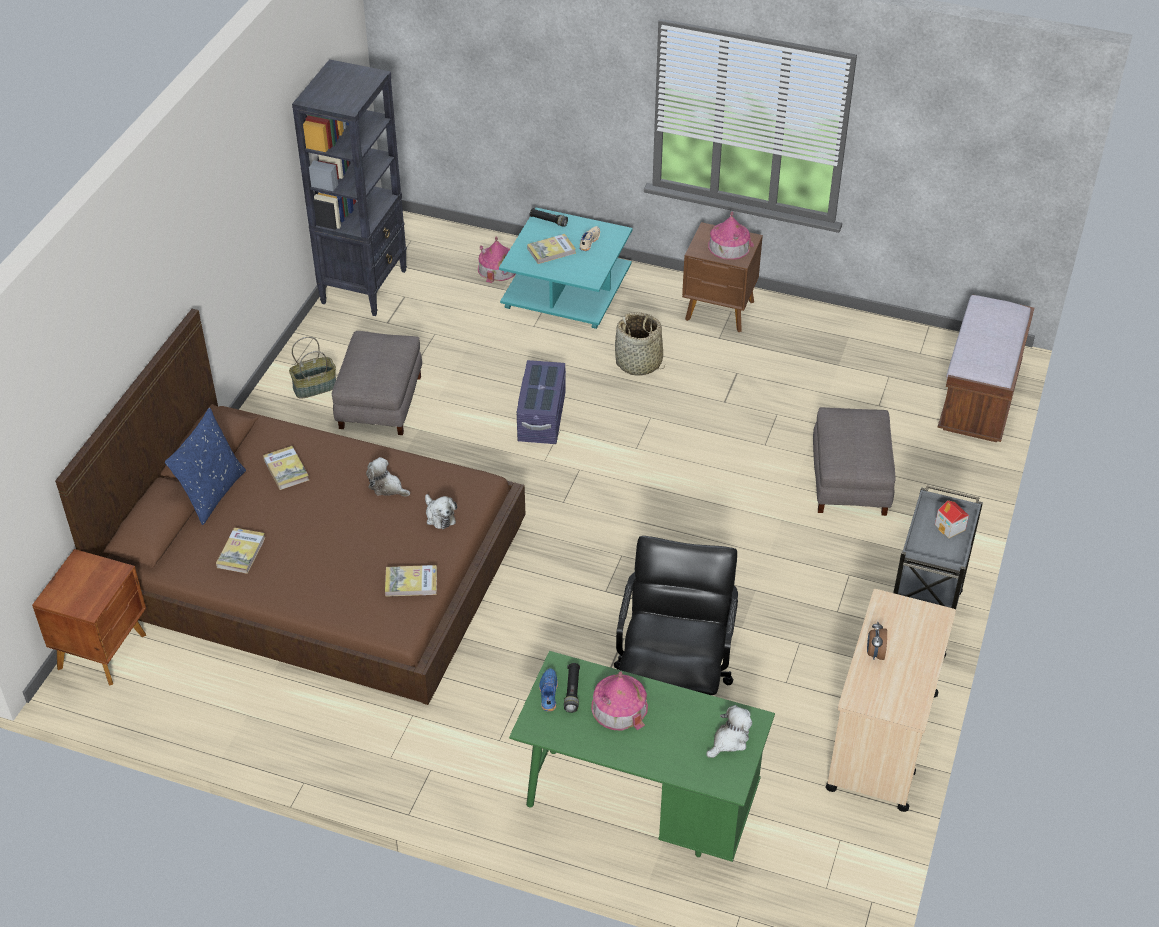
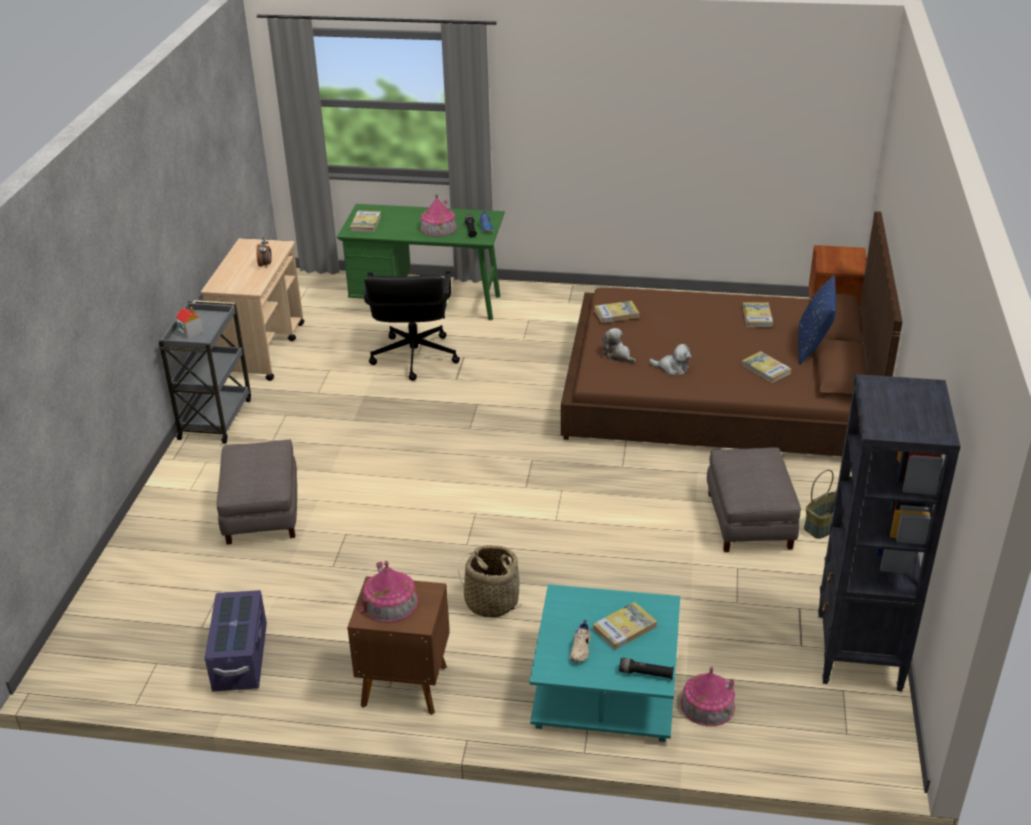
camera: 170 degrees right, 10 degrees down
(541, 418) = (579, 528): purple storage box -> purple storage box (240, 657)
(729, 740) = (365, 223): plush toy -> book
(979, 399) = (102, 615): brown bench -> none

